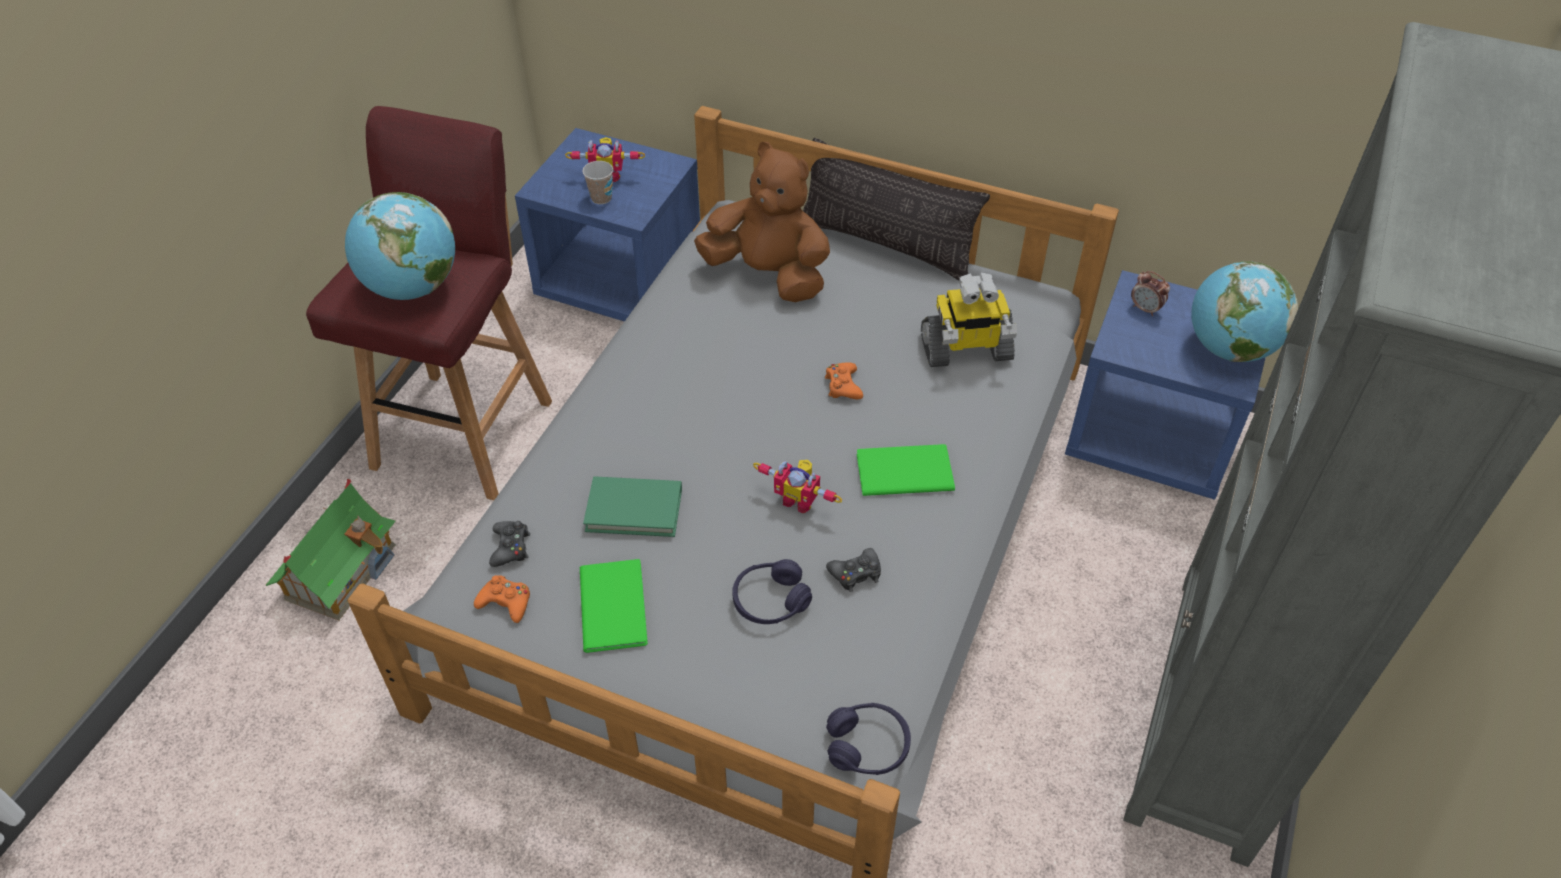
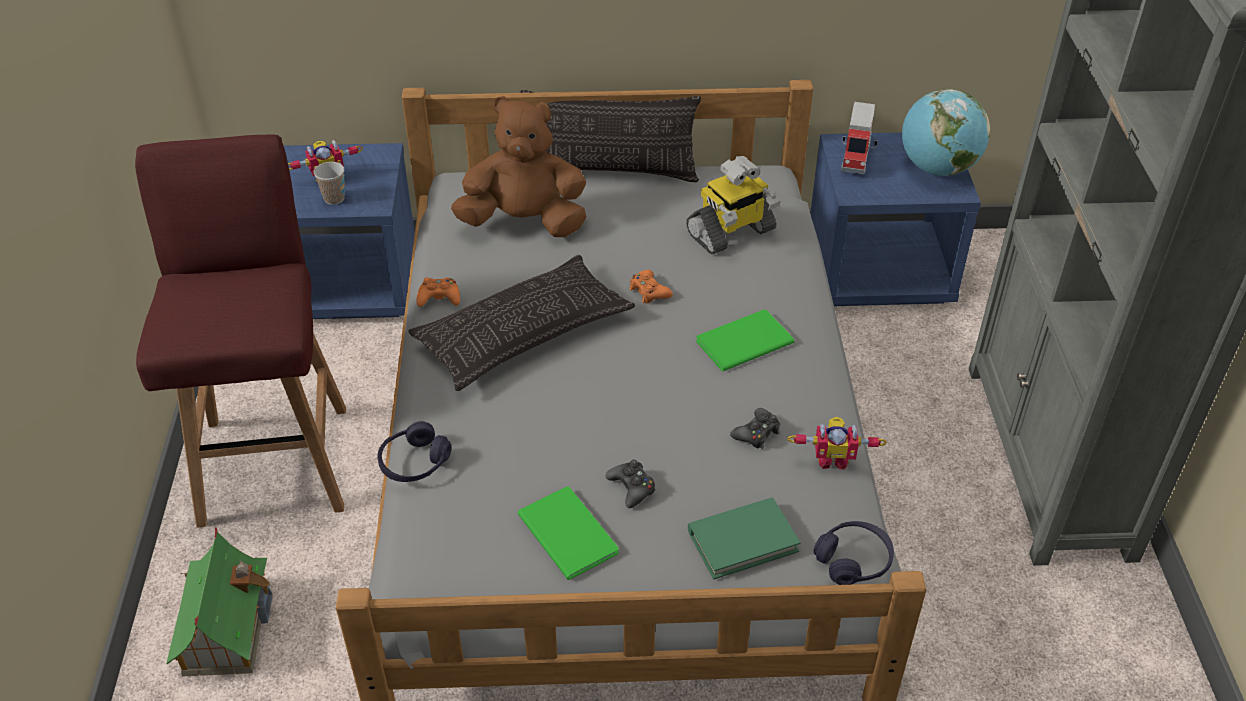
camera: 25 degrees left, 5 degrees down
(412, 287) = (239, 310): globe -> none
(506, 602) = (466, 566): orange game controller -> orange game controller (439, 298)
(510, 547) = (440, 520): black game controller -> black game controller (632, 488)
(634, 510) = (533, 449): green book -> green book (742, 541)
(697, 388) = (523, 332): none -> pillow
(770, 600) = (701, 479): purple headphones -> purple headphones (414, 462)
(799, 500) = (672, 392): toy robot -> toy robot (832, 459)
(1145, 309) = (857, 158): alarm clock -> toy truck

